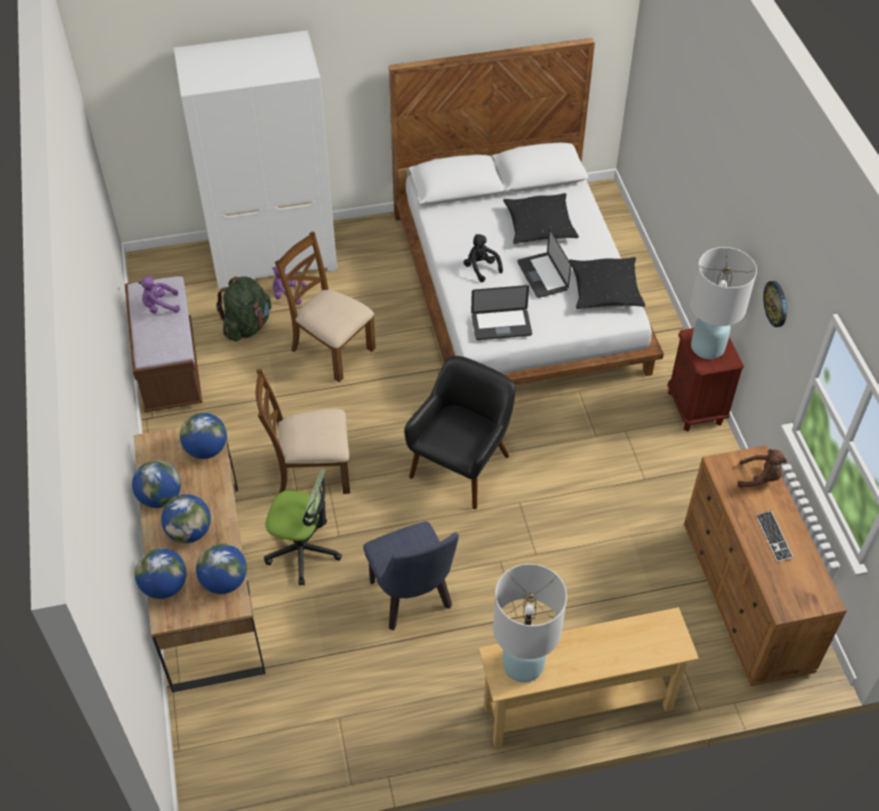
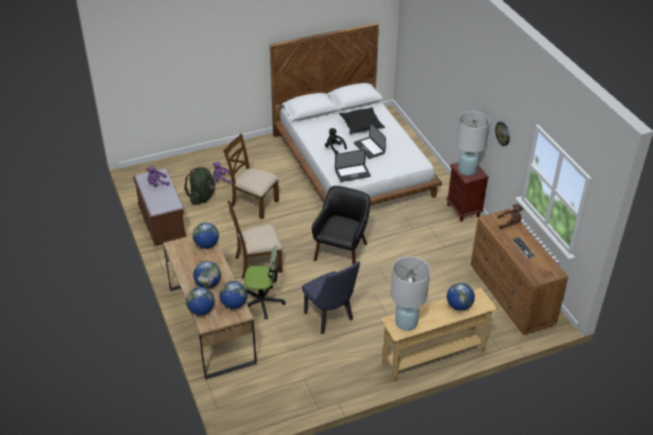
camera: 10 degrees left, 10 degrees down
(160, 497) = (187, 270): globe -> globe (459, 306)
(274, 255) = (208, 161): white wardrobe -> none
(605, 290) = (405, 151): black pillow -> none

